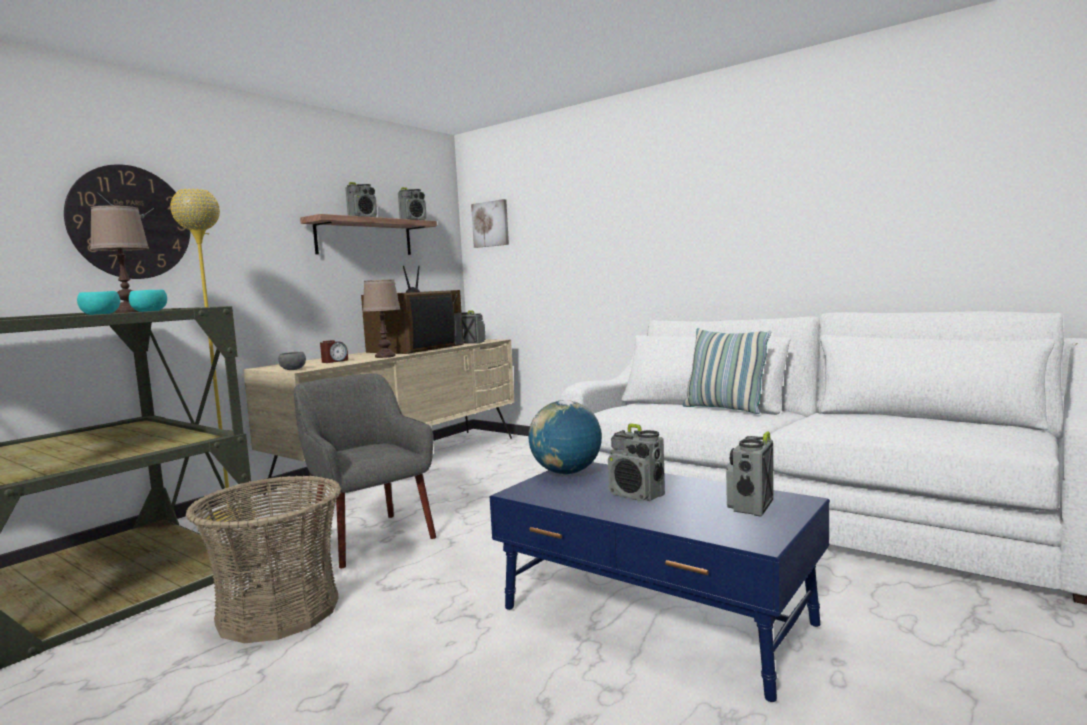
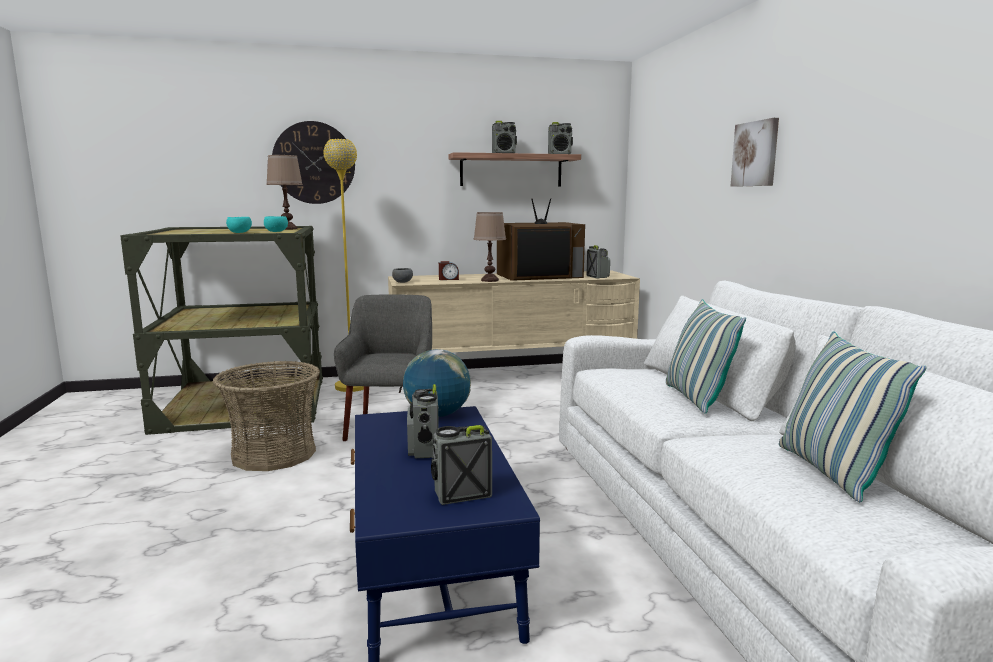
camera: 40 degrees right, 5 degrees up
(491, 224) = (645, 156): picture -> picture (755, 154)
(903, 419) = (831, 472): none -> pillow

